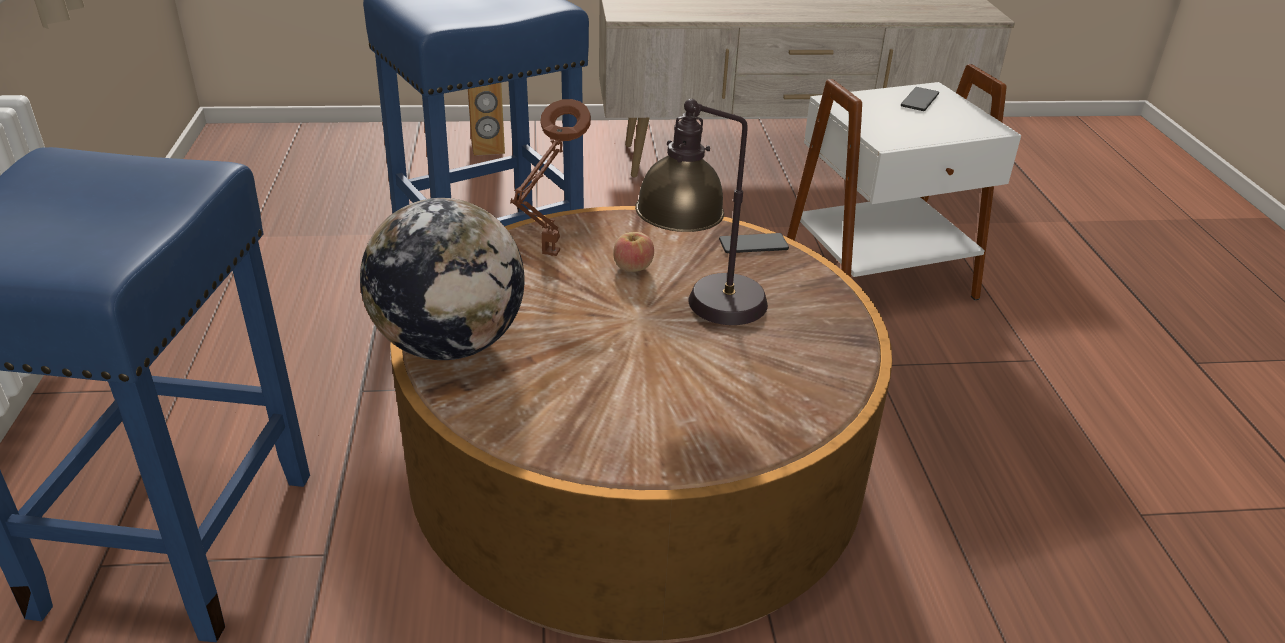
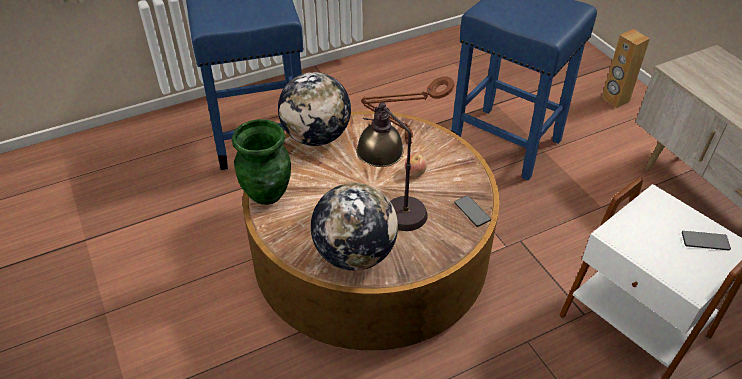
camera: 70 degrees right, 10 degrees up
(572, 445) = (268, 193): none -> green vase
(796, 376) = (354, 254): none -> globe

